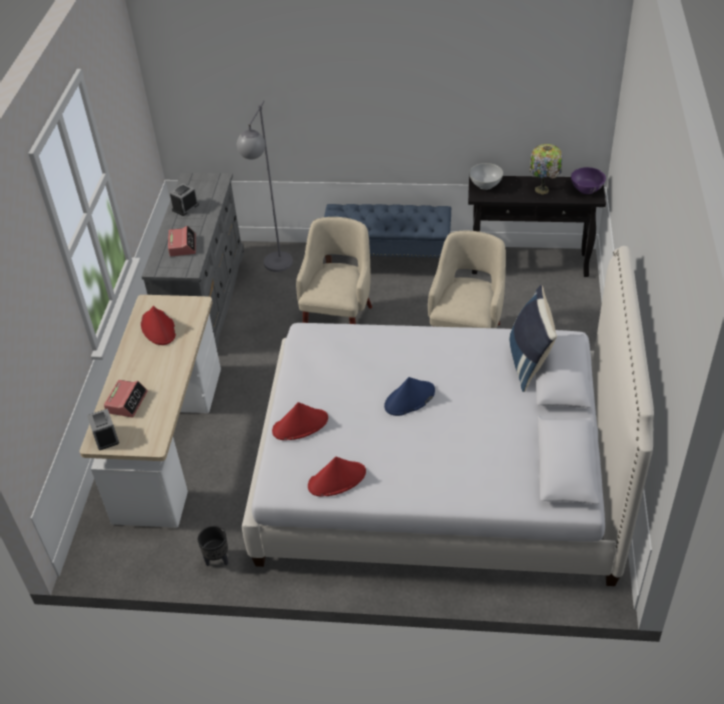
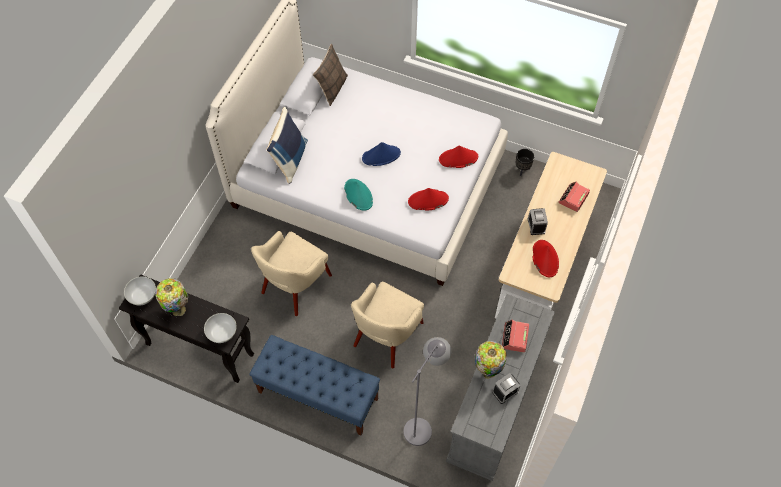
camera: 165 degrees left, 15 degrees up
(105, 437) = (589, 175): alarm clock -> alarm clock (536, 225)
(206, 216) = (487, 371): none -> table lamp
(337, 479) = (446, 117): red hat -> red hat (428, 200)
(417, 347) = (358, 195): none -> turquoise hat
(533, 474) = (332, 88): none -> pillow
(586, 189) = (143, 296): purple bowl -> white bowl

